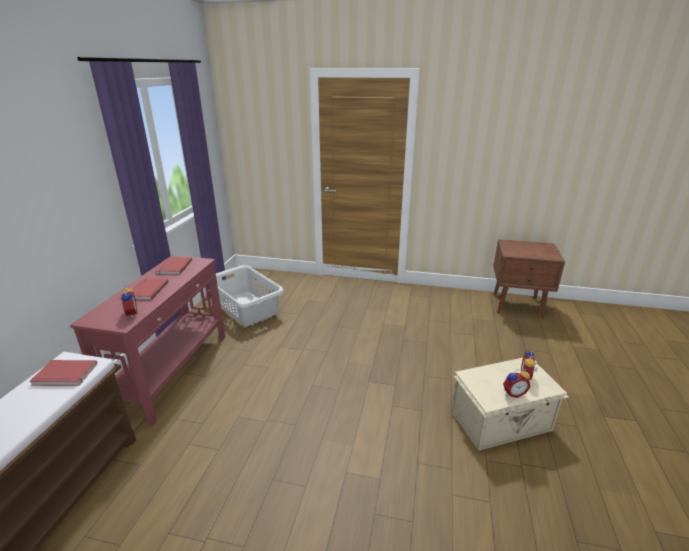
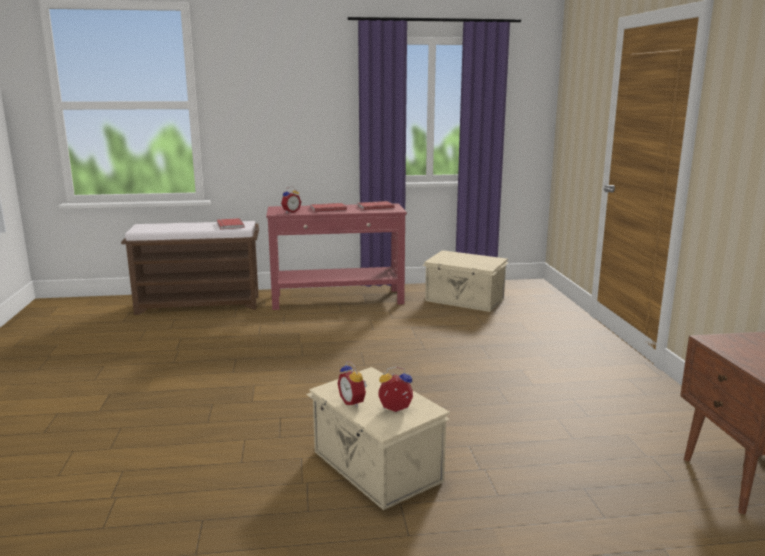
camera: 70 degrees right, 10 degrees down
(247, 307) = (464, 300): grey laundry basket -> beige storage box

